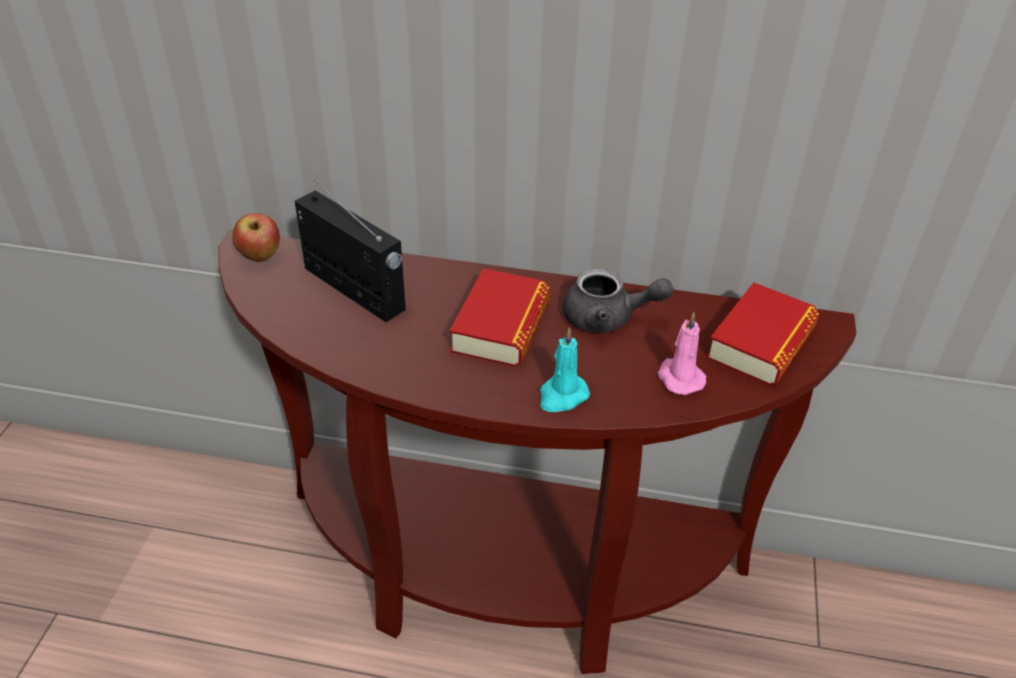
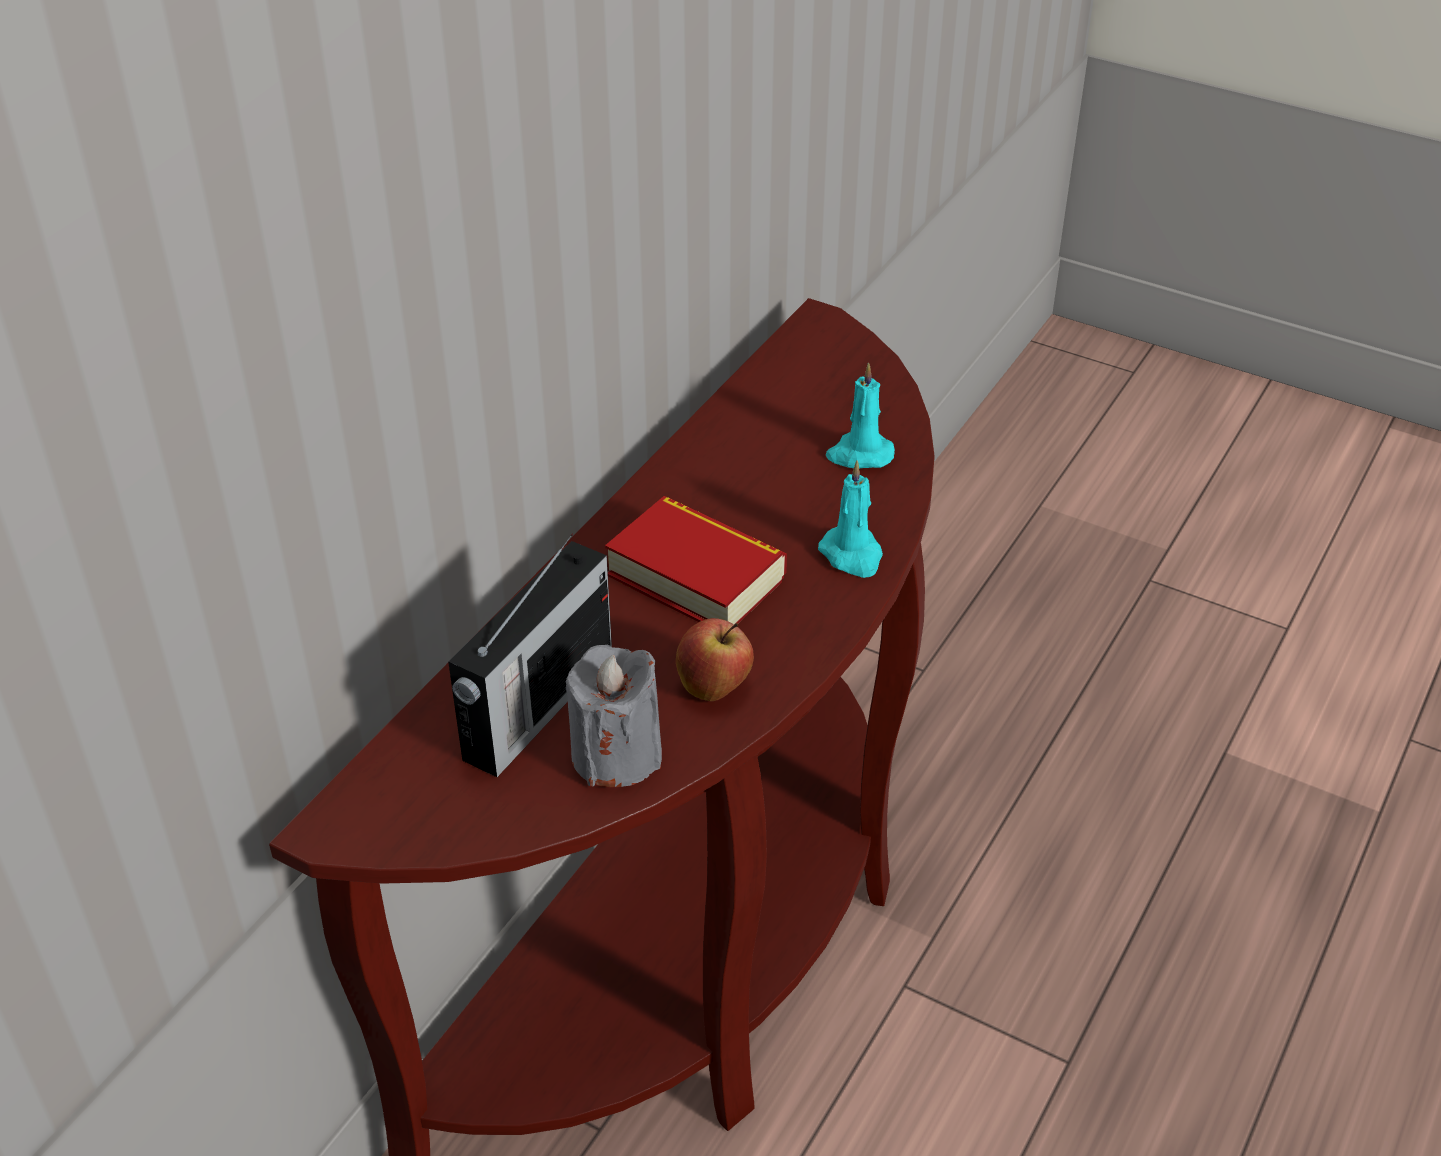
camera: 70 degrees left, 0 degrees up
(260, 257) = (381, 809): apple -> apple (715, 687)
(326, 330) = (616, 755): none -> grey candle
(355, 290) = (536, 707): radio -> radio turned 150 degrees clockwise
(608, 318) = (726, 479): grey teapot -> none
(679, 377) = (859, 454): pink candle -> turquoise candle
(761, 343) = (829, 377): book -> none

